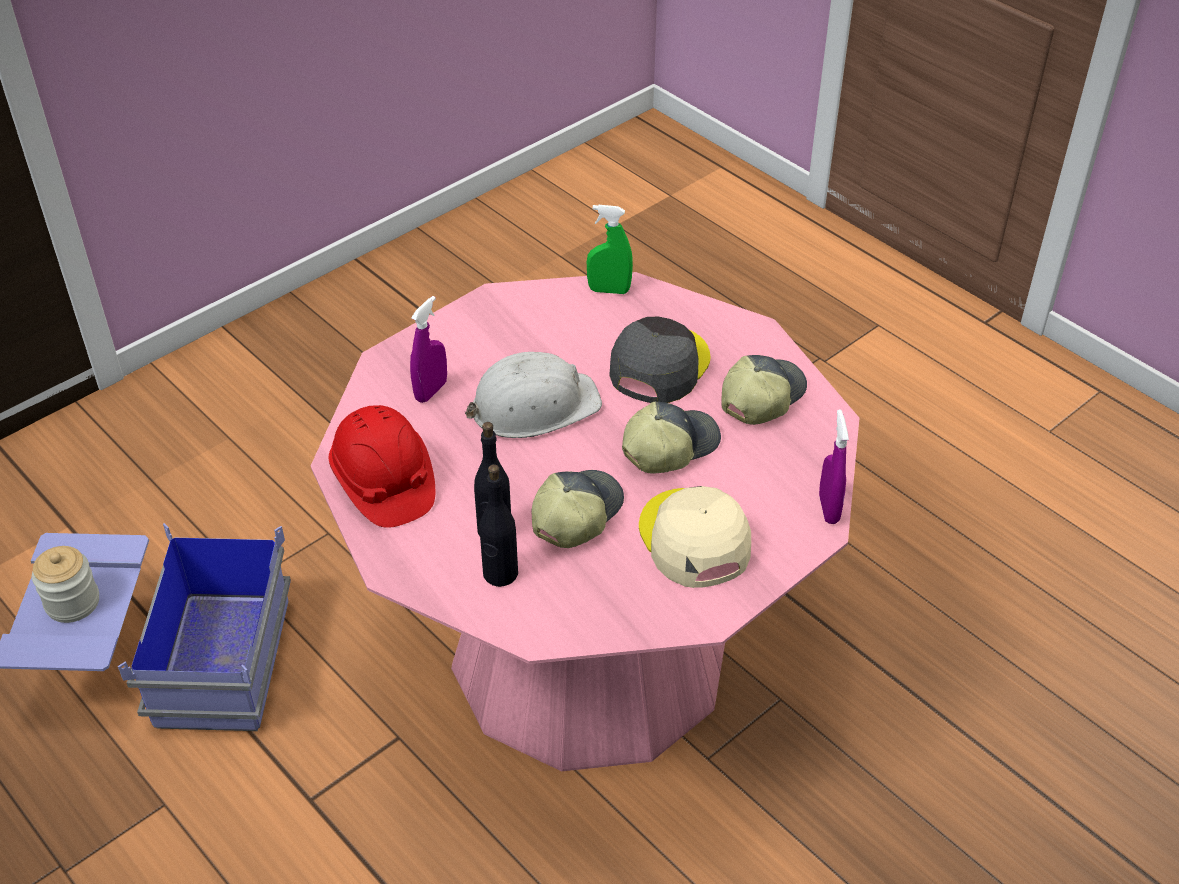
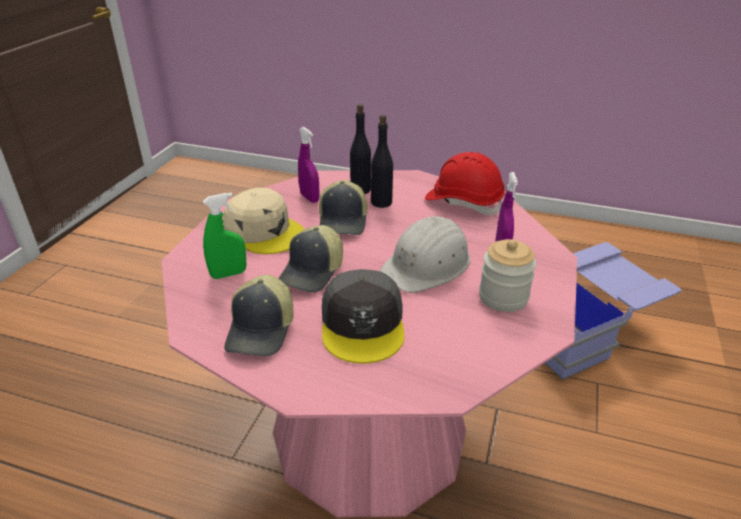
camera: 150 degrees right, 10 degrees down
(72, 602) = (620, 276): jar -> jar (503, 297)
(609, 290) = (466, 378): green spray bottle -> green spray bottle (228, 274)
(828, 509) = (179, 272): purple spray bottle -> purple spray bottle (309, 198)

